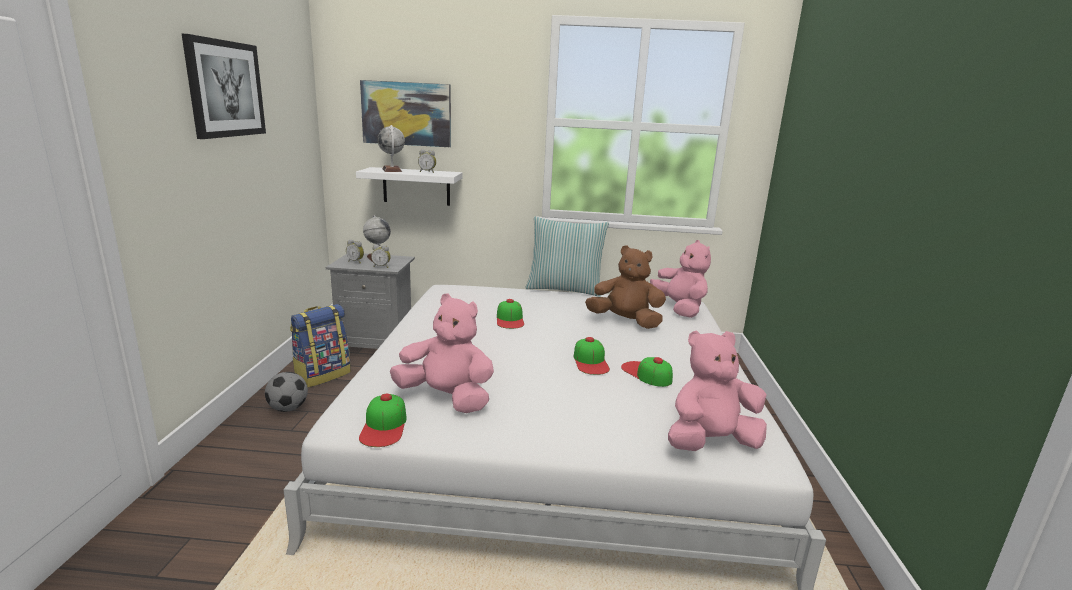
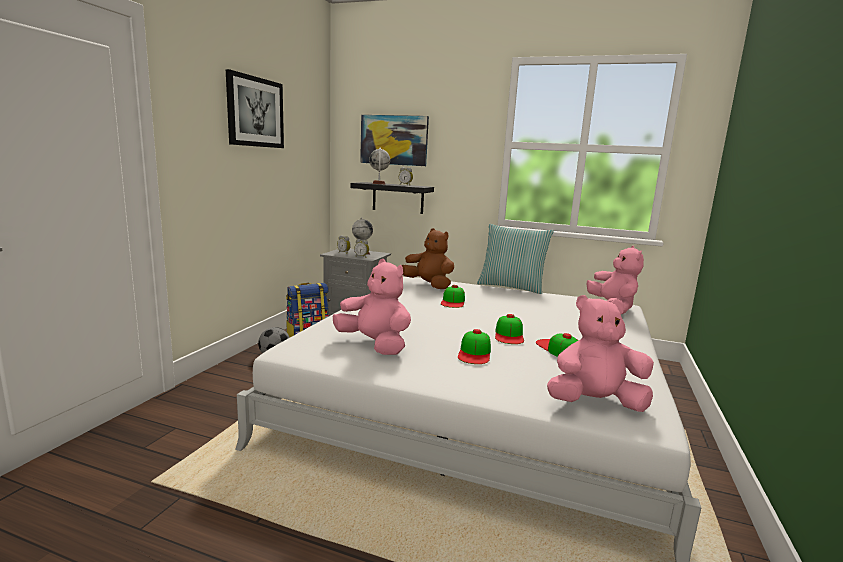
camera: 15 degrees right, 5 degrees down
(384, 426) = (317, 356): cap -> cap (475, 353)
(416, 186) = (398, 198): white shelf -> black shelf
(625, 321) = (555, 312): brown plush toy -> brown plush toy (428, 285)

